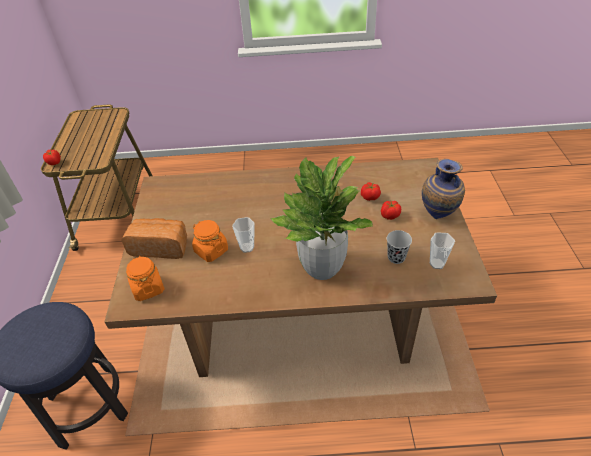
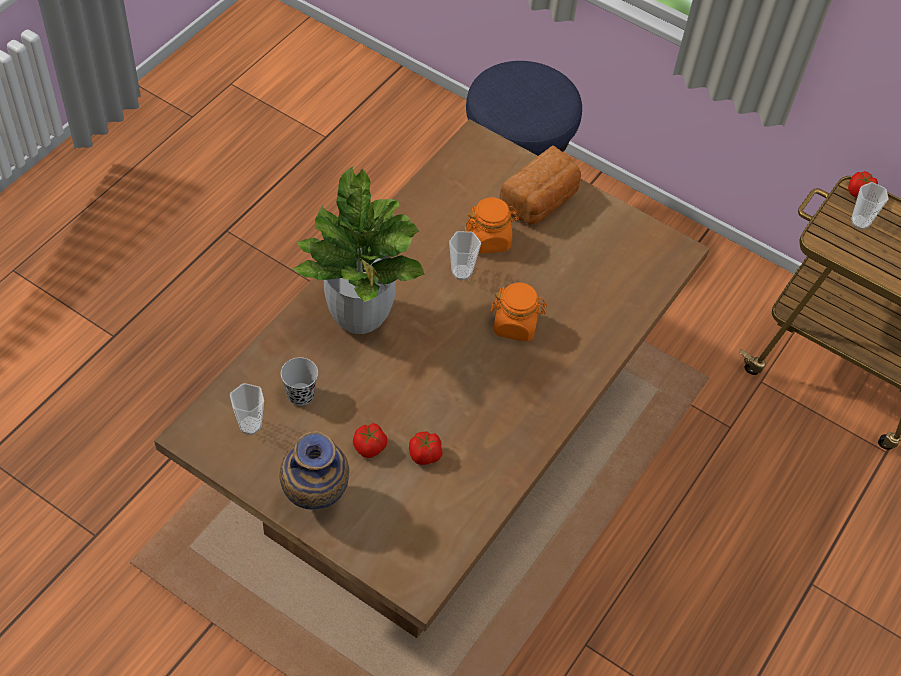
camera: 120 degrees right, 10 degrees up
(76, 157) = (860, 222): none -> cup
(148, 288) = (482, 165): orange jar -> orange jar (515, 325)

